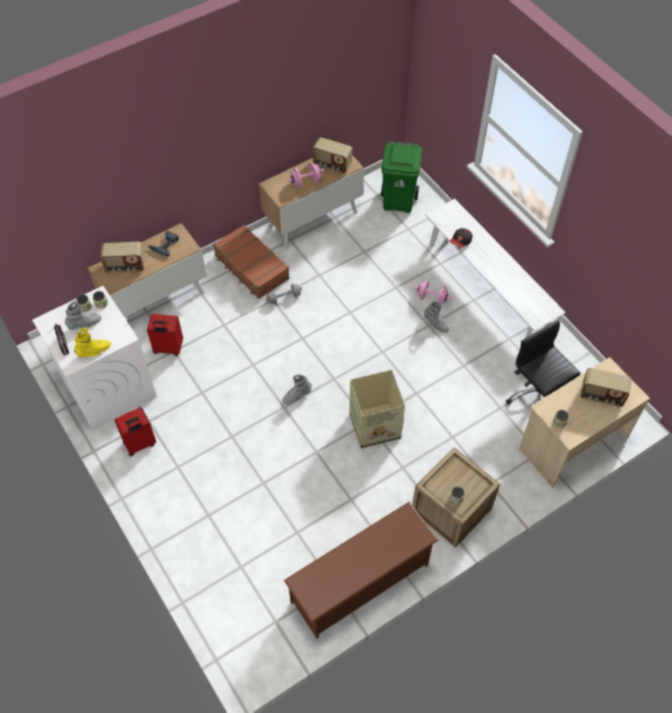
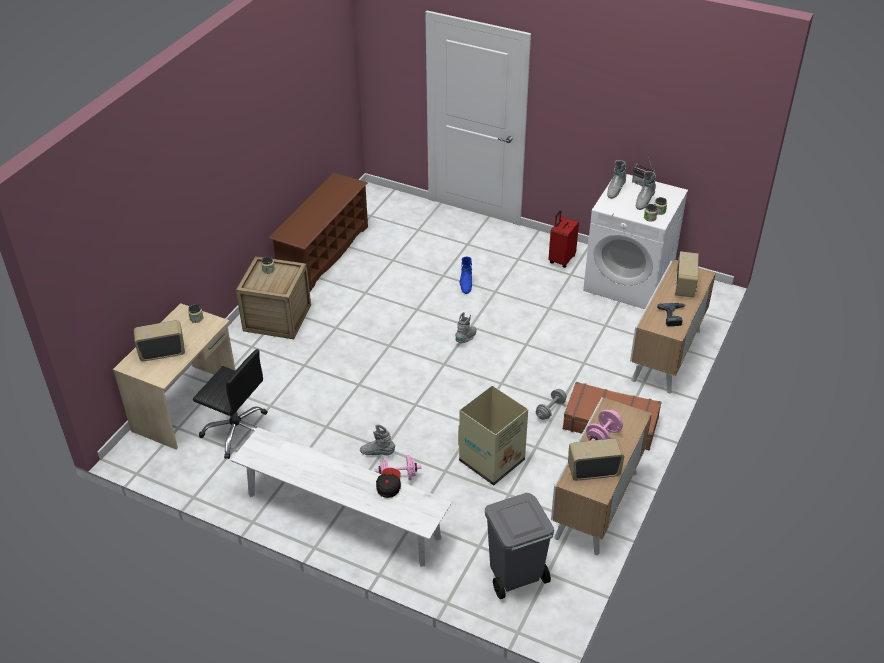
camera: 150 degrees right, 15 degrees down
(94, 351) = (615, 190): yellow boot -> grey boot
(125, 266) = (685, 286): radio -> radio turned 135 degrees clockwise
(168, 348) = (611, 325): red suitcase -> none
(251, 459) = (465, 284): none -> blue boot
(373, 426) = (381, 345): cardboard box -> cardboard box (492, 460)
(399, 202) = (515, 576): green trash can -> grey trash can

